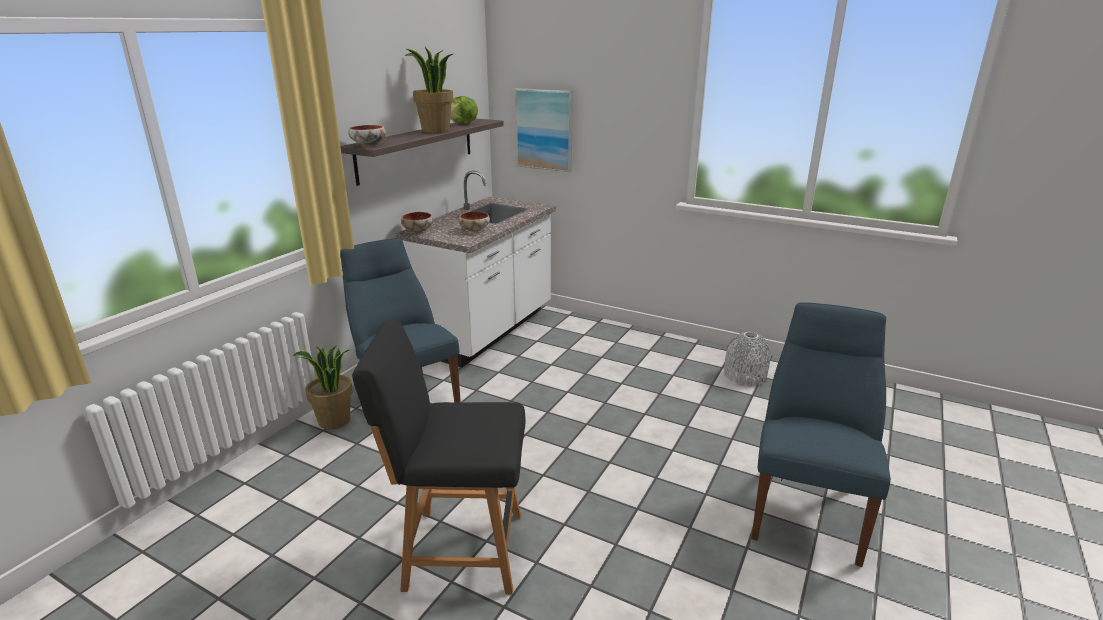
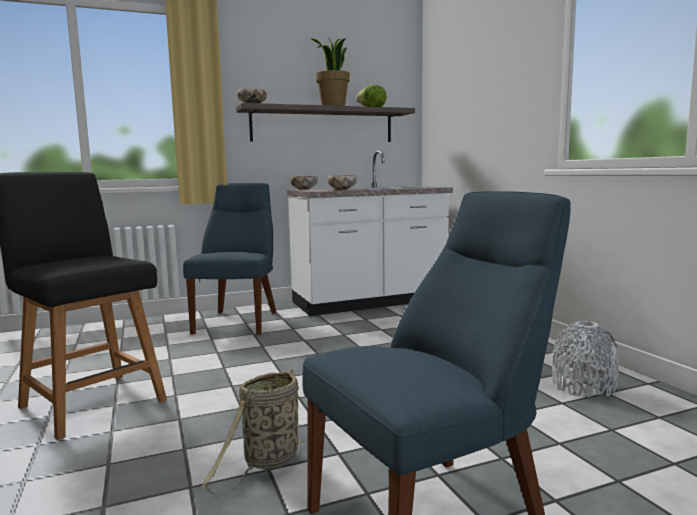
camera: 40 degrees right, 15 degrees down
(334, 421) = (178, 320): potted plant -> none
(544, 129) = (453, 115): picture -> none
(681, 522) = (269, 462): none -> basket

